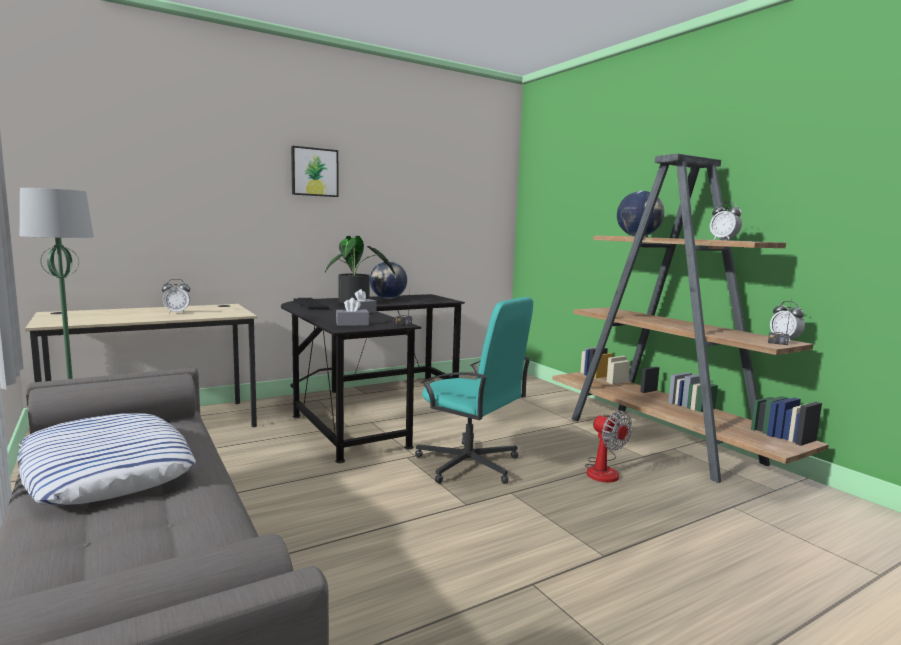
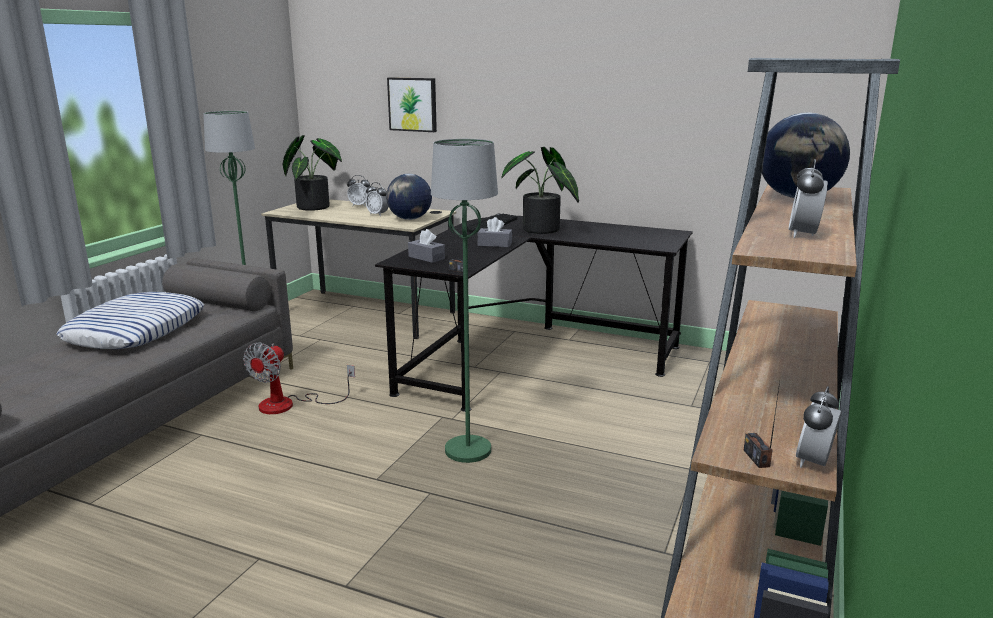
camera: 55 degrees right, 10 degrees up
(79, 316) = (317, 207): none -> potted plant
(127, 310) = (360, 205): none -> alarm clock
(314, 172) = (539, 64): picture -> picture (413, 104)
(388, 298) = (604, 229): globe -> globe (409, 219)
(469, 465) = (467, 450): turquoise office chair -> green floor lamp
(603, 470) = (568, 532): fan -> fan (289, 404)

